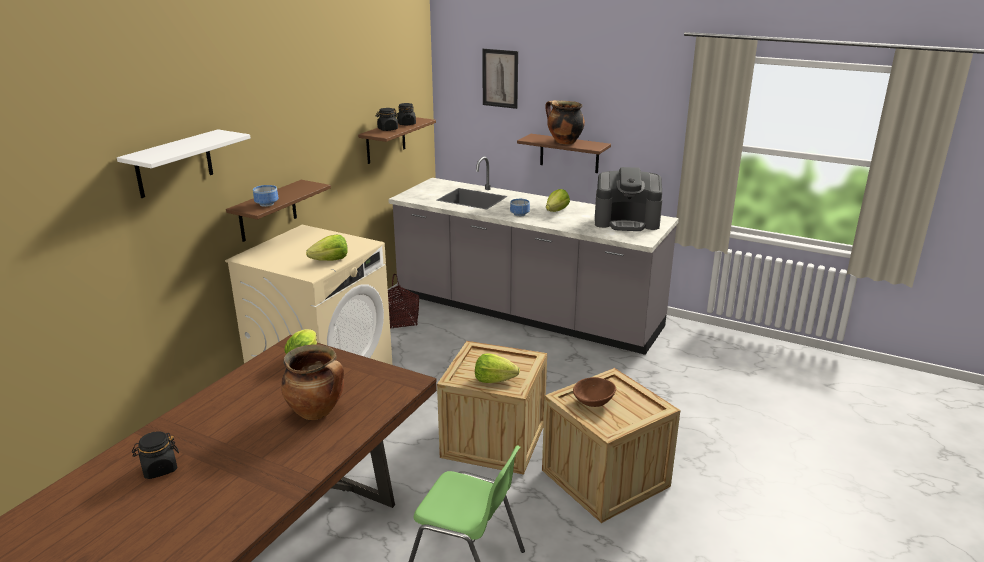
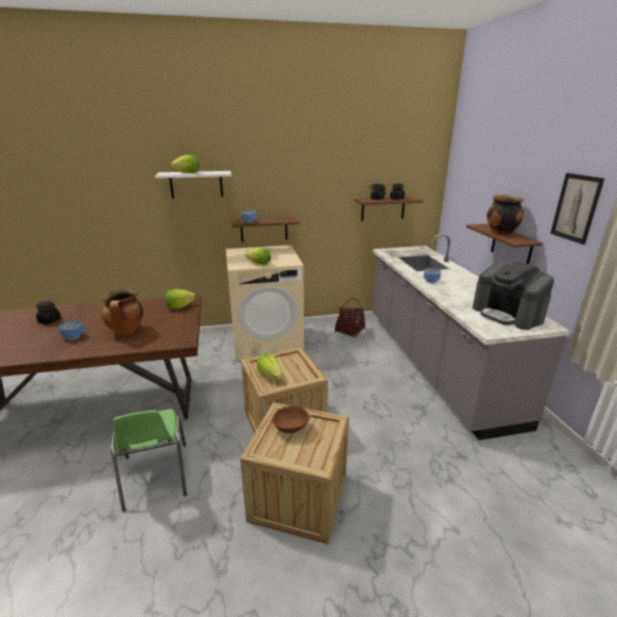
camera: 50 degrees right, 0 degrees up
(261, 455) = (74, 336): none -> bowl
(500, 78) = (481, 174): picture -> picture (576, 208)
(556, 211) = (464, 288): lettuce -> lettuce (187, 173)

